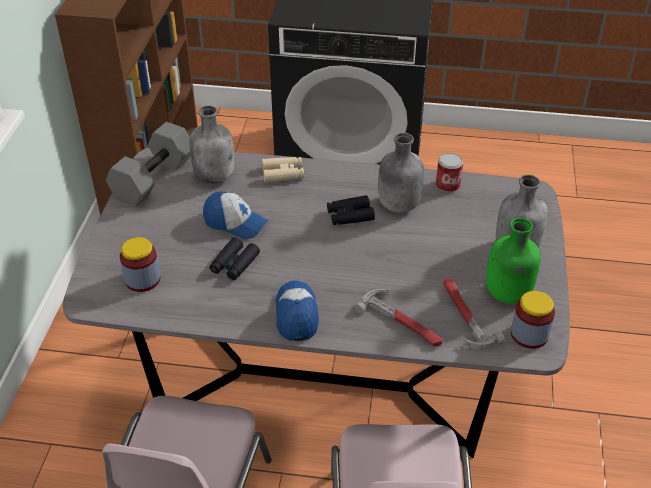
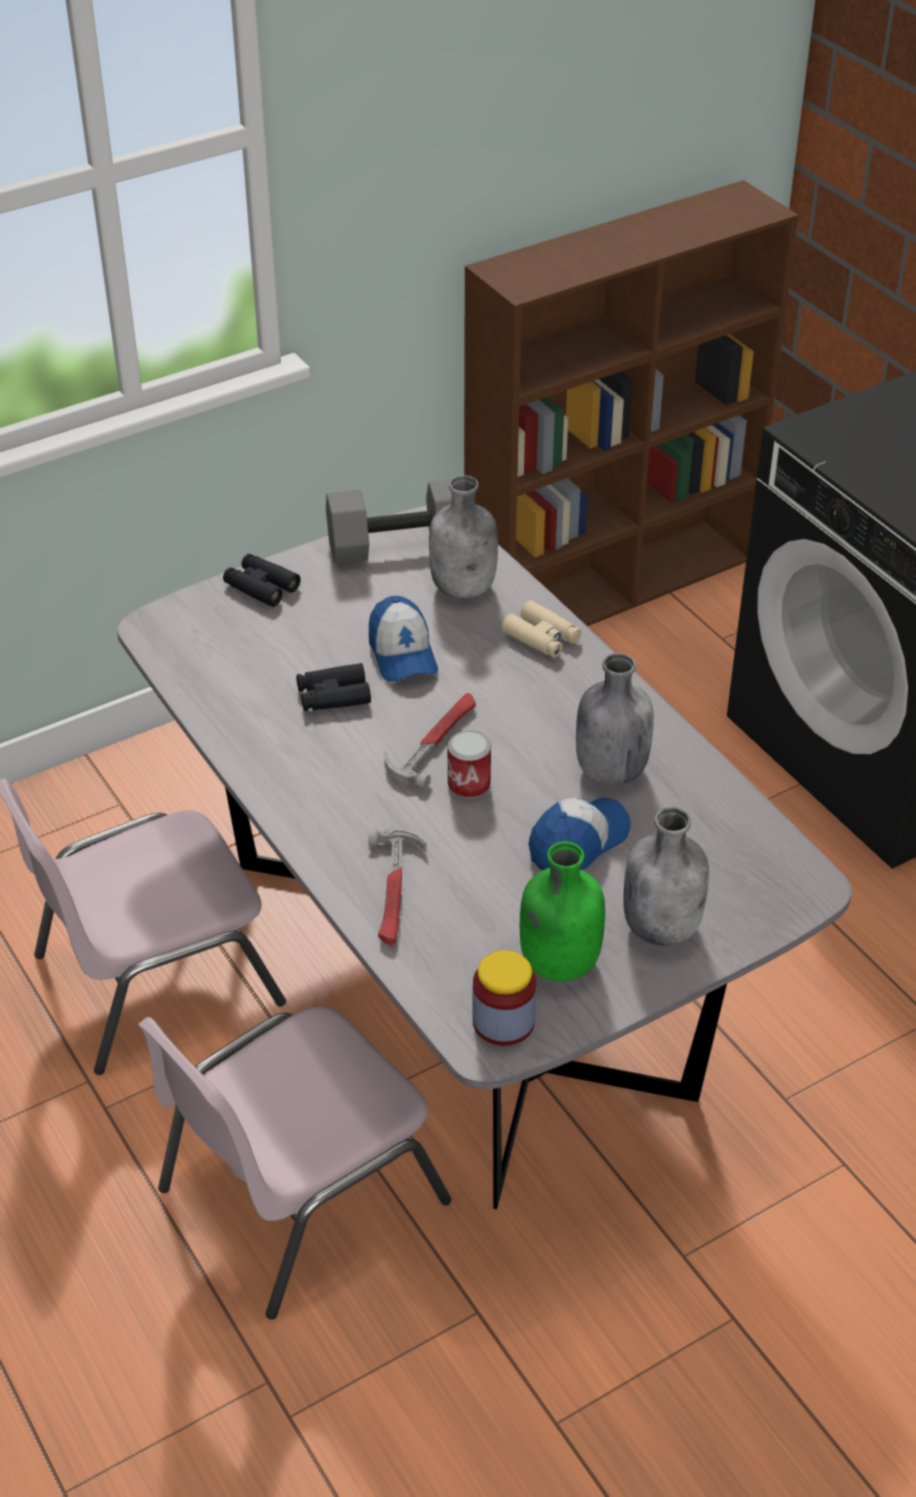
camera: 50 degrees right, 0 degrees up
(142, 279) = (227, 643): jar -> none
(296, 315) = (306, 794): cap -> cap (578, 842)
(350, 215) = (535, 739): black binoculars -> black binoculars (261, 587)
(447, 185) = (712, 794): can -> can (469, 785)
(464, 316) = (469, 942): hammer -> hammer (434, 742)

